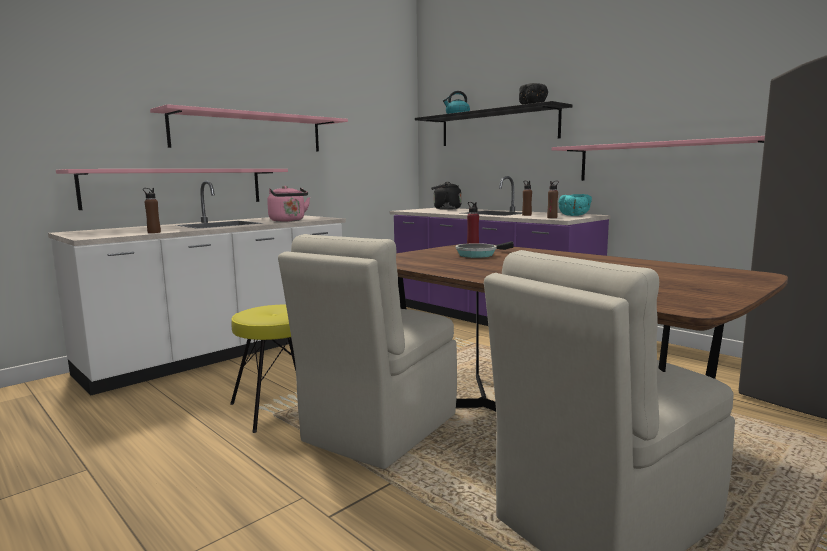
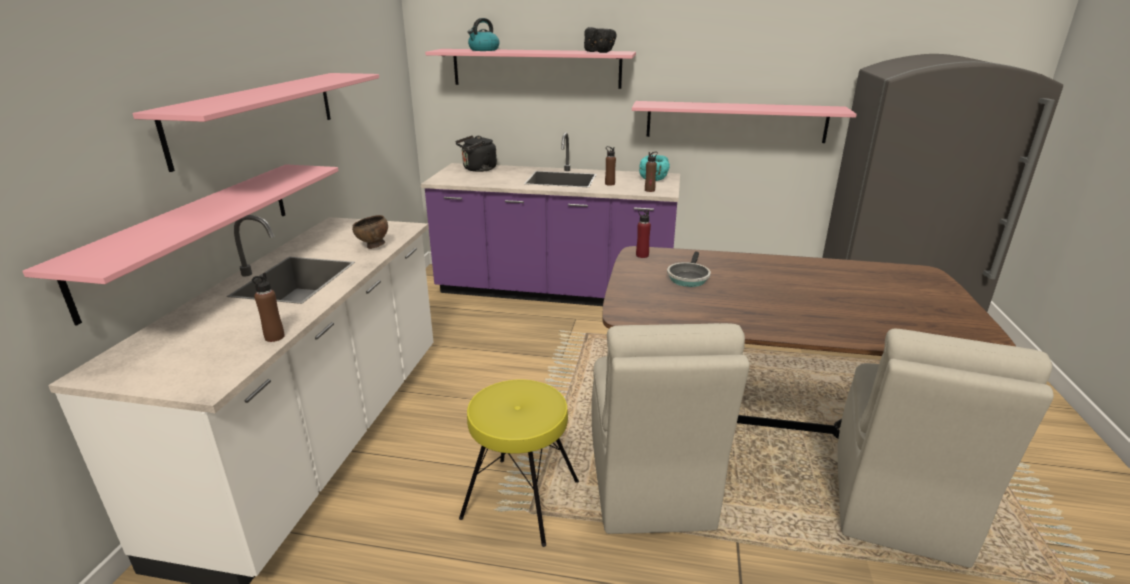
camera: 35 degrees left, 15 degrees up
(288, 221) = (373, 247): pink kettle -> brown bowl
(497, 127) = (536, 68): black shelf -> pink shelf

